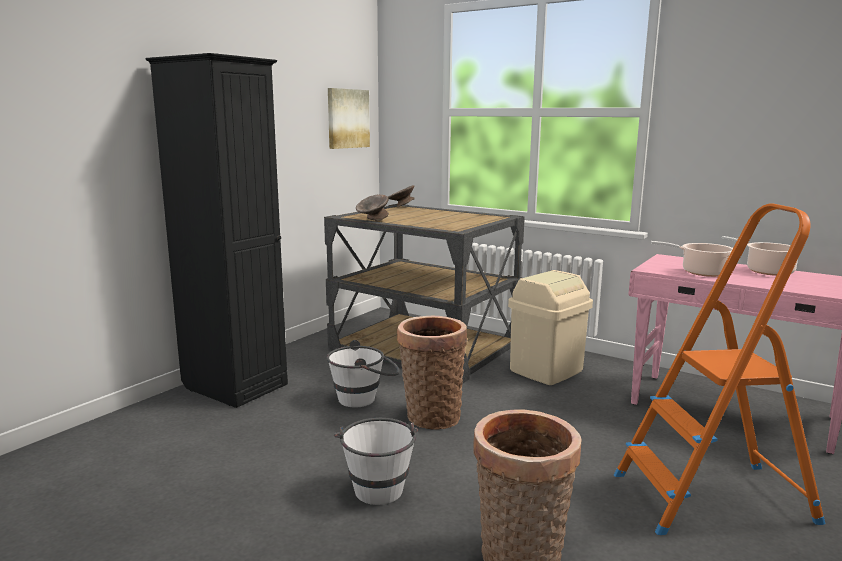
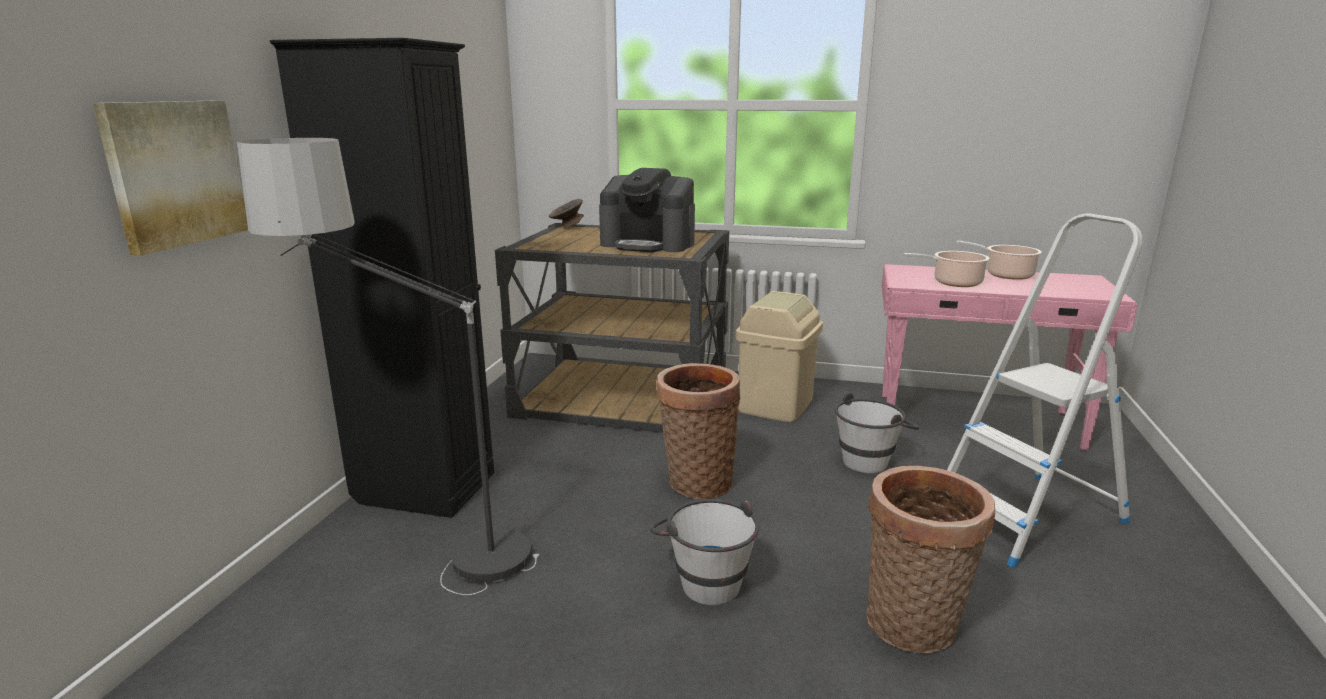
camera: 20 degrees left, 5 degrees up
(196, 434) = (427, 564): none -> floor lamp
(347, 118) = (485, 115): picture -> picture (174, 173)
(364, 398) = (604, 474): white bucket -> white bucket (871, 459)
(372, 220) = (565, 250): grey bowl -> none
(443, 221) = (648, 244): none -> coffee machine
(710, 498) = (1025, 517): orange step ladder -> white step ladder

